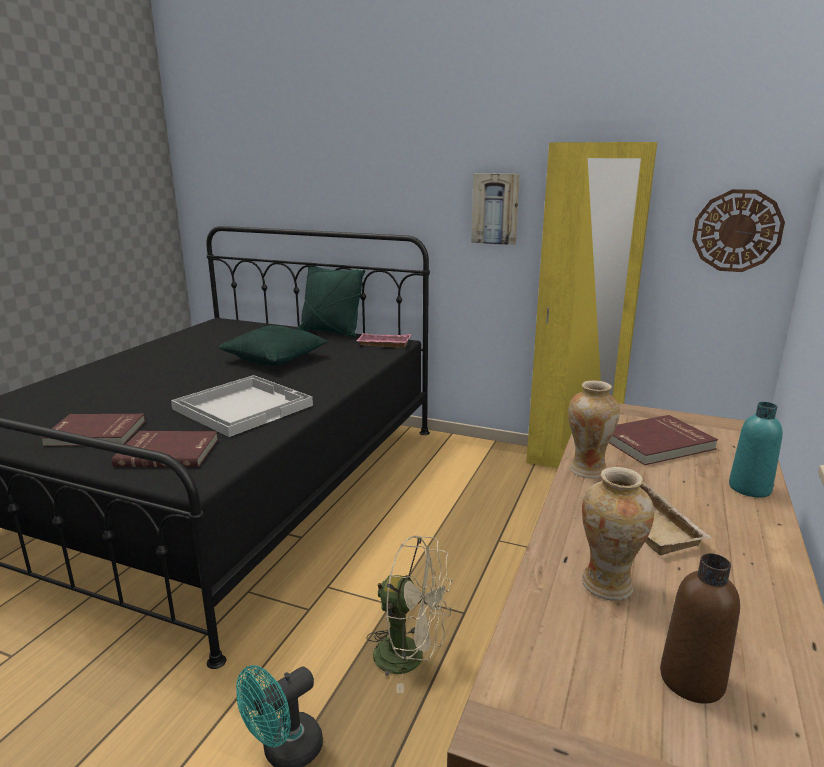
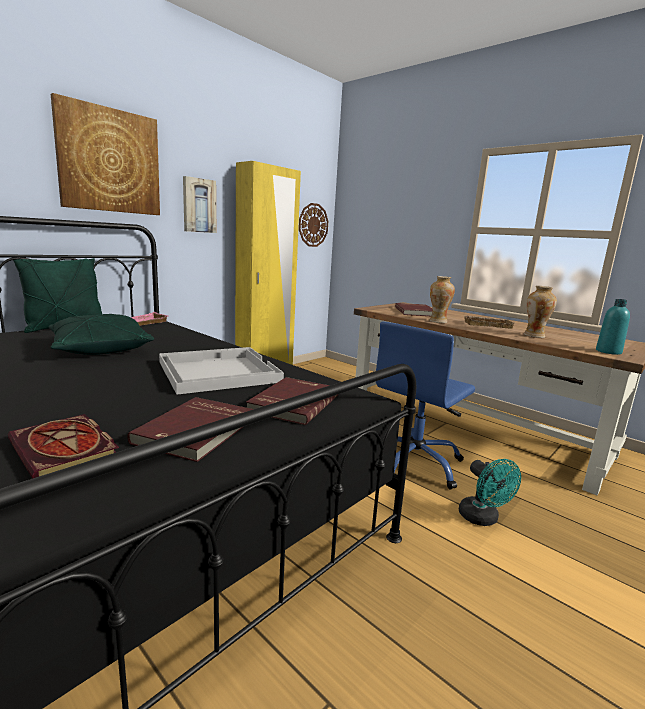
camera: 70 degrees left, 5 degrees down
(62, 411) = (67, 450): none -> book
(393, 168) = (109, 161): none -> picture
(410, 657) = (414, 463): beige fan -> blue office chair
(692, 680) = (586, 339): brown bottle -> none
(749, 488) = (460, 313): turquoise bottle -> turquoise bottle (608, 351)

